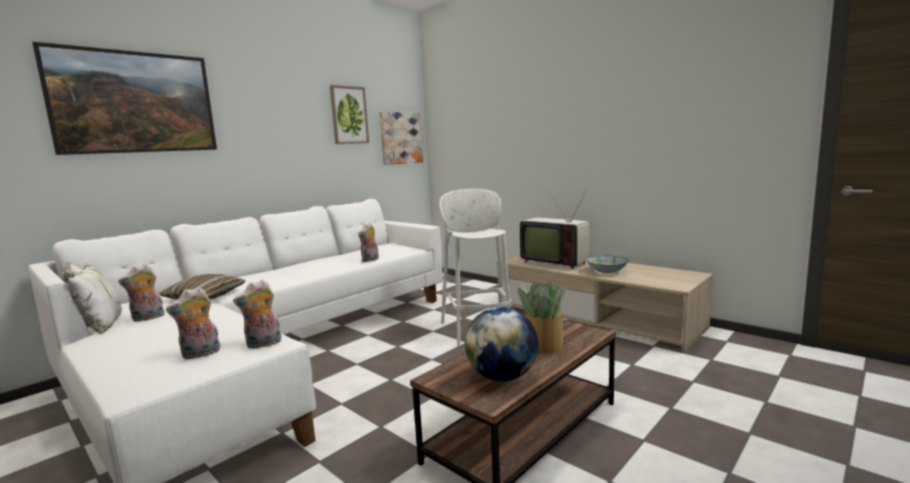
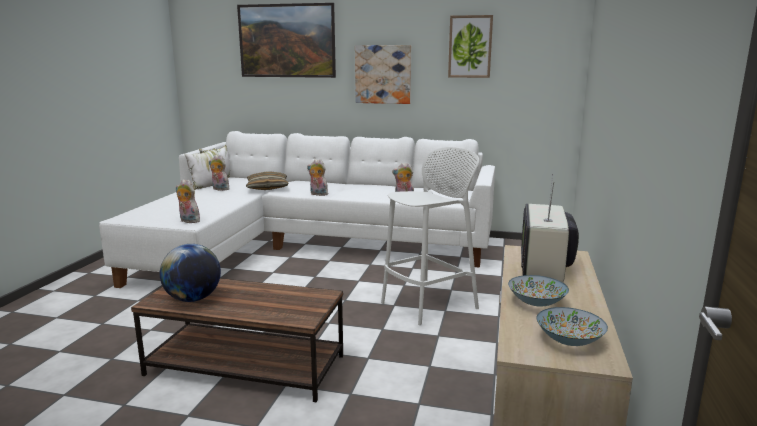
camera: 60 degrees right, 5 degrees up
(200, 354) = (167, 213): plush toy -> plush toy (318, 194)
(400, 138) = (540, 73): picture -> picture (383, 74)
(543, 344) = (263, 303): potted plant -> none
(665, 275) = (569, 340): none -> bowl

